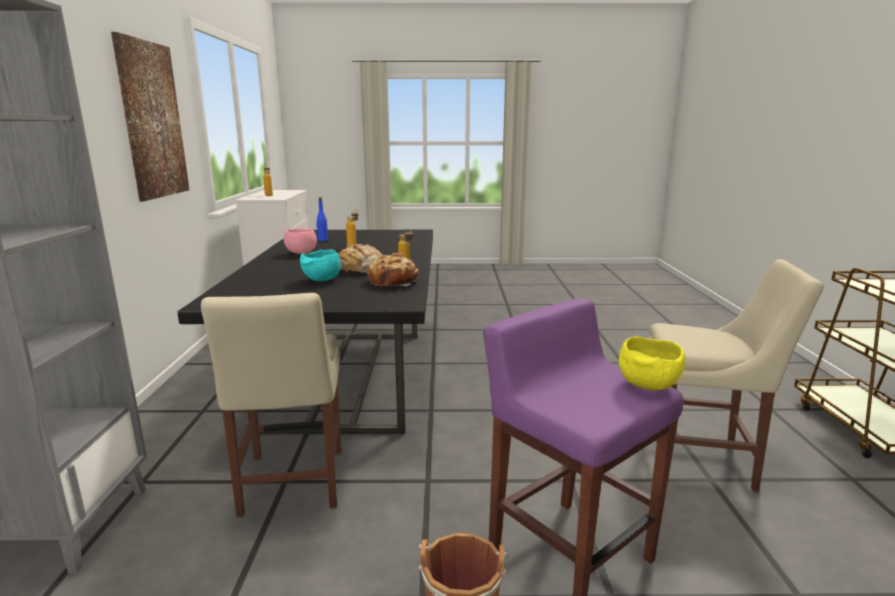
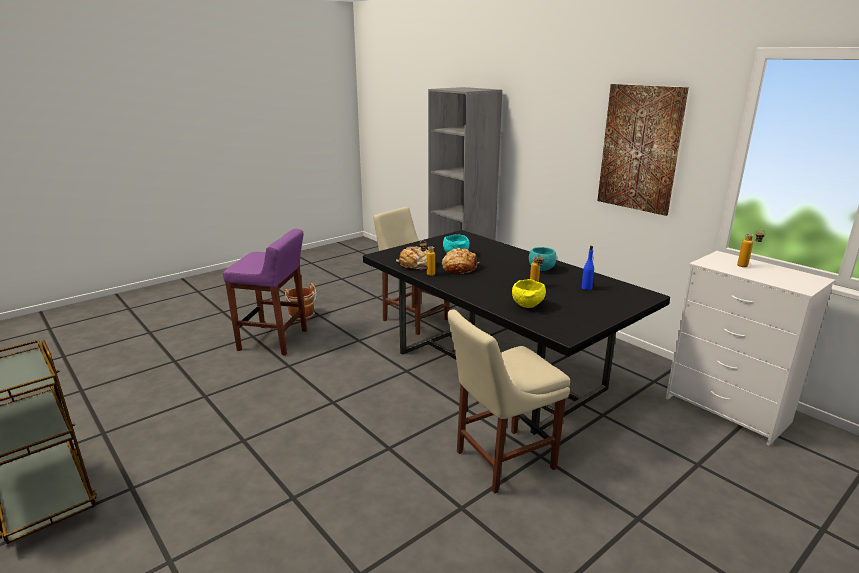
camera: 140 degrees right, 5 degrees up
(301, 253) = (541, 269): pink bowl -> turquoise bowl
(648, 385) = (238, 267): yellow bowl -> yellow bowl (528, 306)
(703, 461) = (208, 406): beige chair -> beige chair (500, 461)

